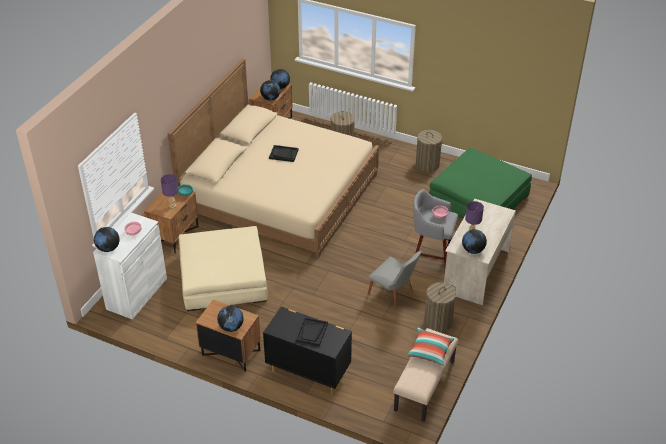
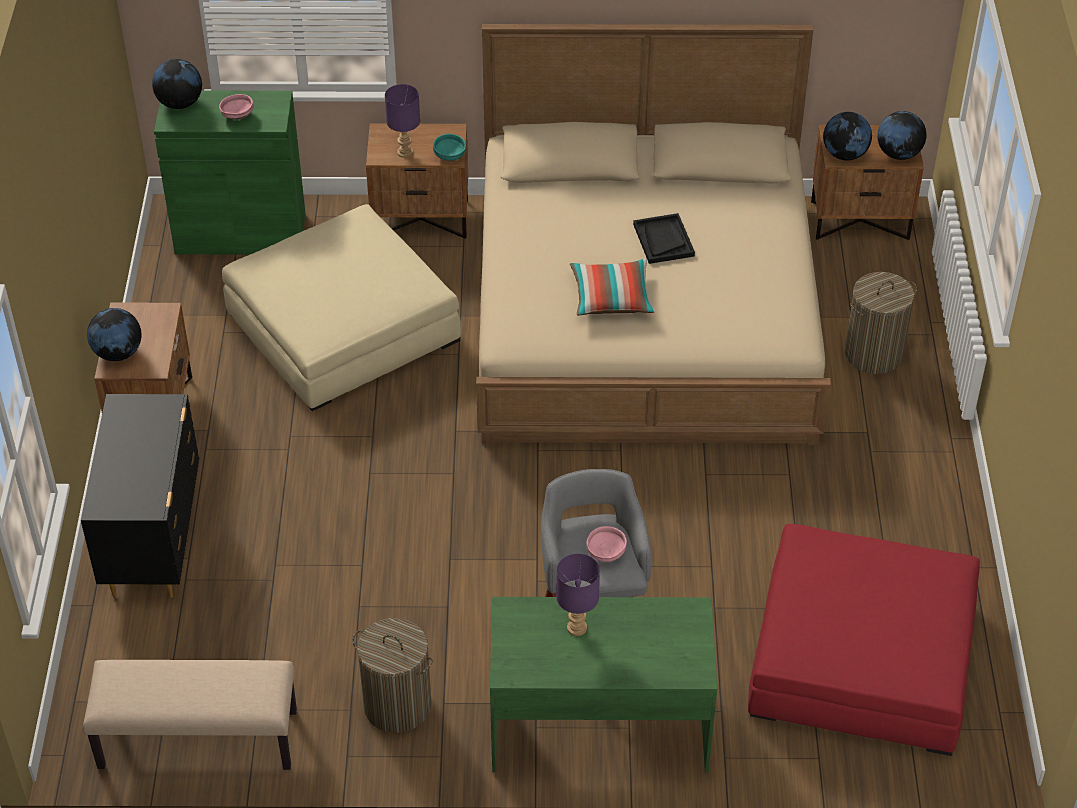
camera: 65 degrees right, 5 degrees up
(137, 293) = (240, 233): white cabinet -> green cabinet
(312, 332) = (135, 462): black tray -> none
(394, 295) = (438, 603): grey chair -> none
(427, 165) = (920, 523): laundry basket -> none
(430, 351) = (215, 684): pillow -> pillow (611, 298)
(473, 250) = (521, 646): globe -> none
(475, 271) = (599, 726): beige desk -> green desk
(478, 199) = (861, 658): green ottoman -> red ottoman

